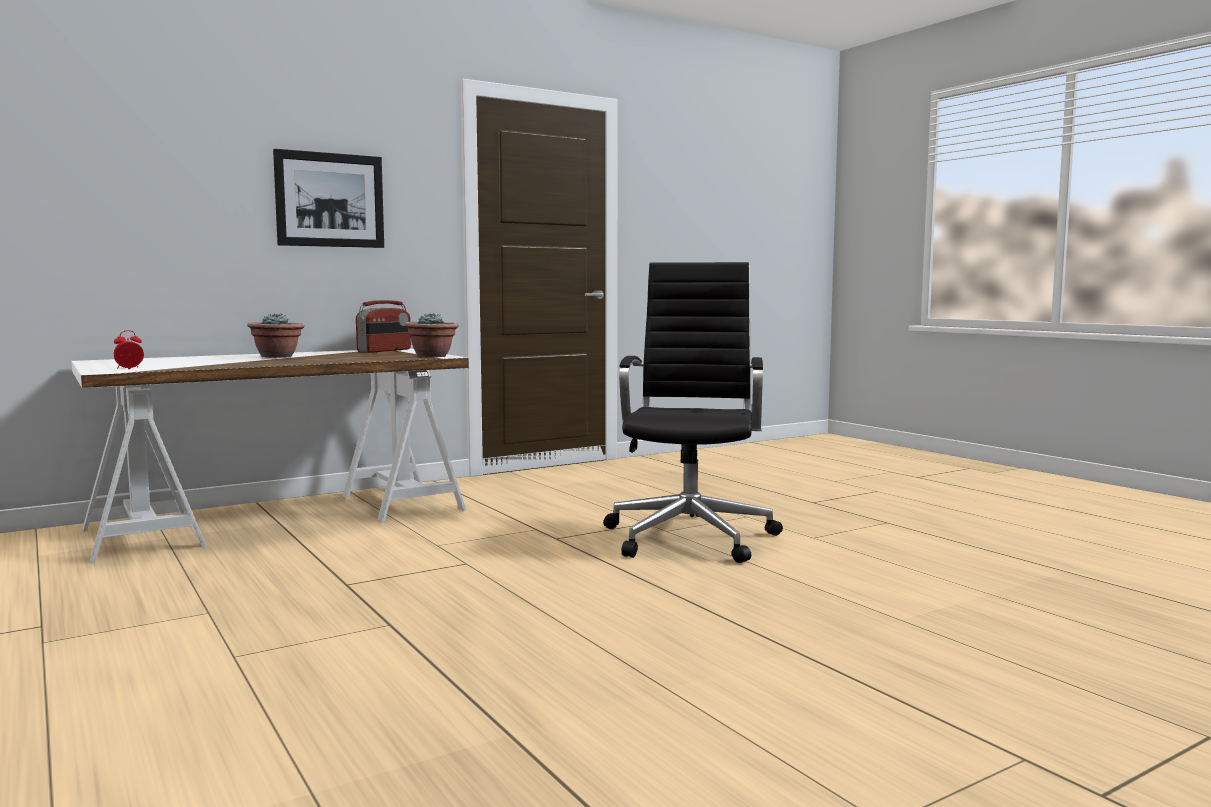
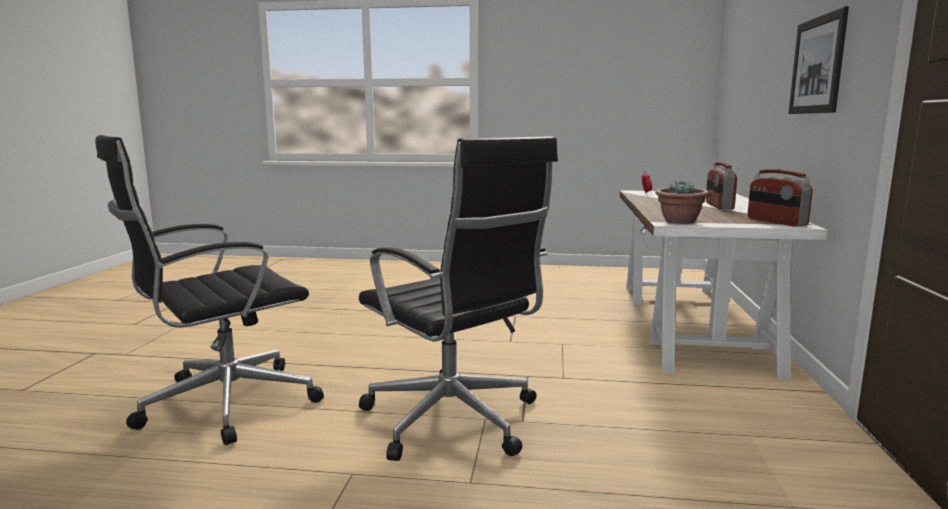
camera: 130 degrees right, 5 degrees up
(277, 357) = (718, 206): potted plant -> radio
(878, 609) = (223, 404): none -> black office chair

